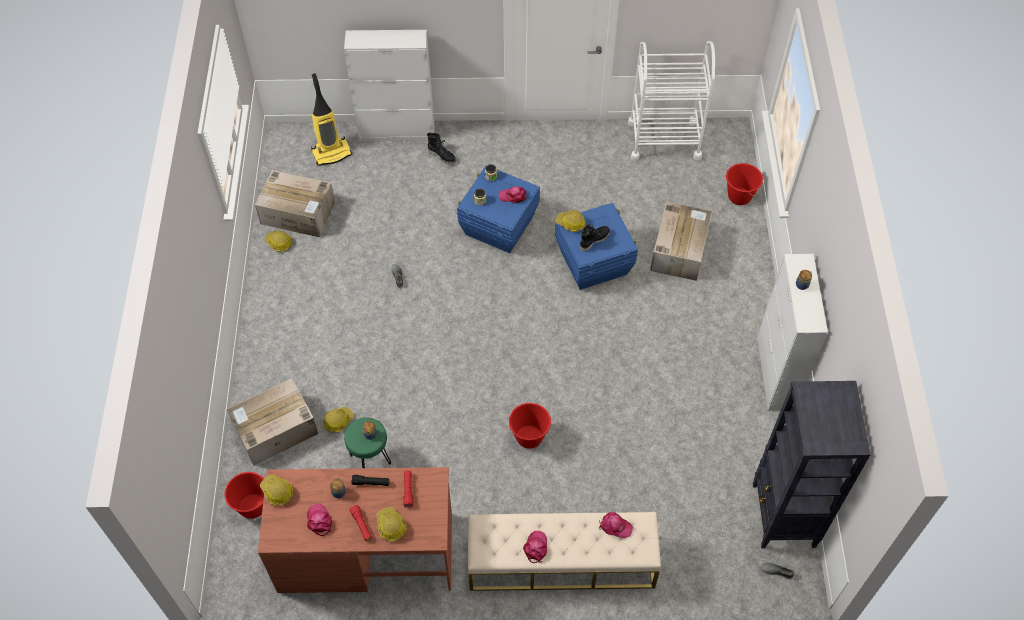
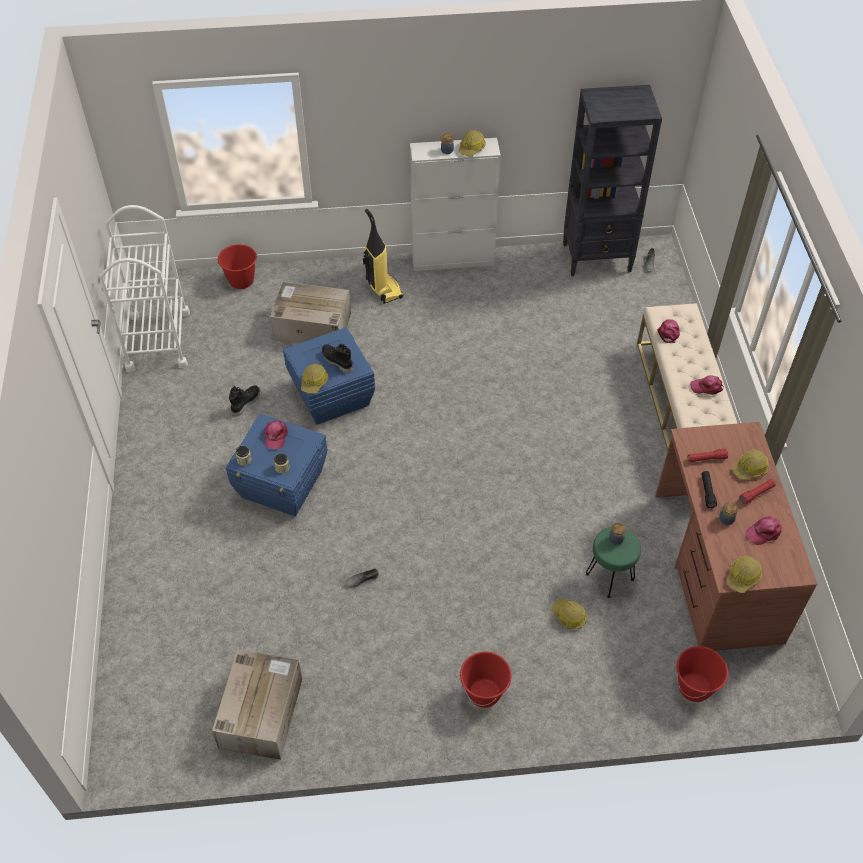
camera: 95 degrees left, 5 degrees down
(274, 430) = (593, 682): cardboard box -> none
(279, 243) = (313, 728): hard hat -> hard hat (471, 148)
(332, 153) = (154, 686): vacuum cleaner -> vacuum cleaner (383, 289)
(397, 132) = (122, 610): white cabinet -> none
(442, 156) = (168, 553): black boot -> black boot (245, 402)
(529, 437) = (555, 438): red bucket -> red bucket (484, 693)

